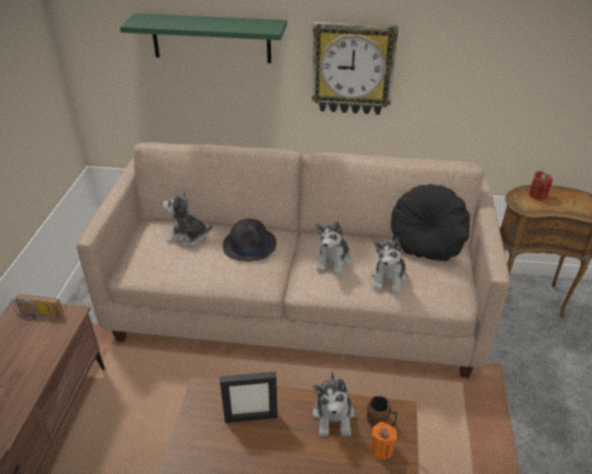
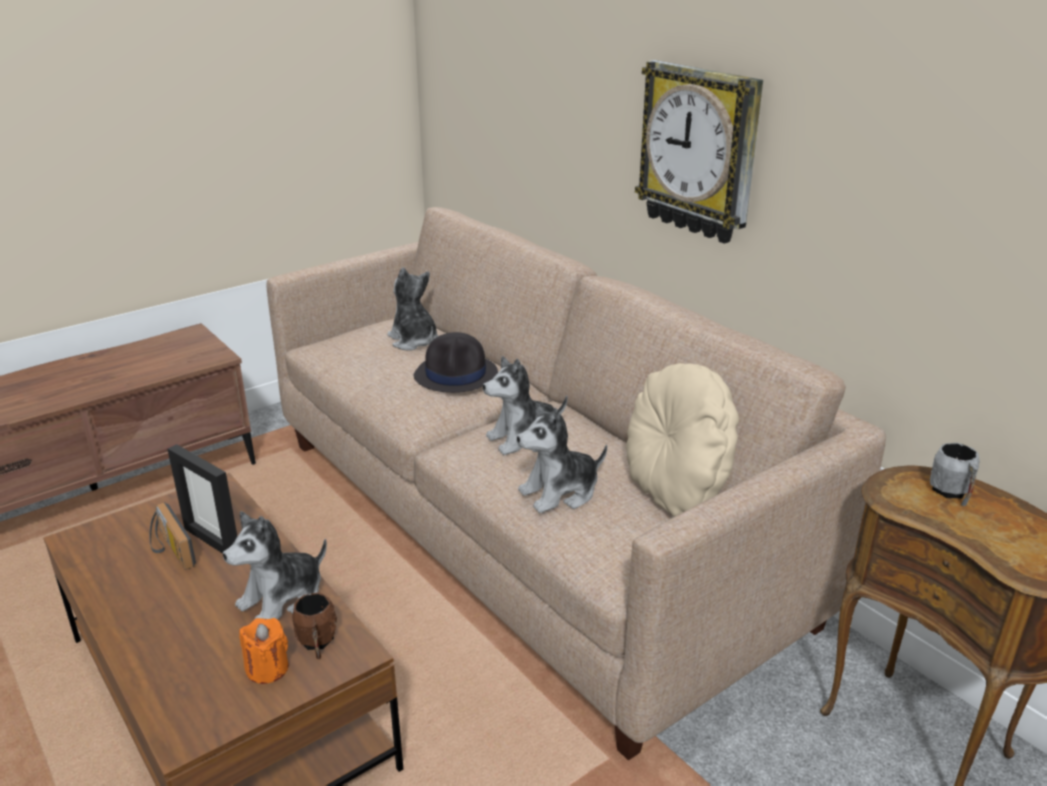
camera: 45 degrees right, 10 degrees down
(38, 315) = (195, 344): radio -> radio (169, 550)
(211, 38) = (544, 73): green shelf -> none
(425, 250) = (674, 493): black pillow -> beige pillow
(537, 195) = (952, 493): red candle -> grey mug

